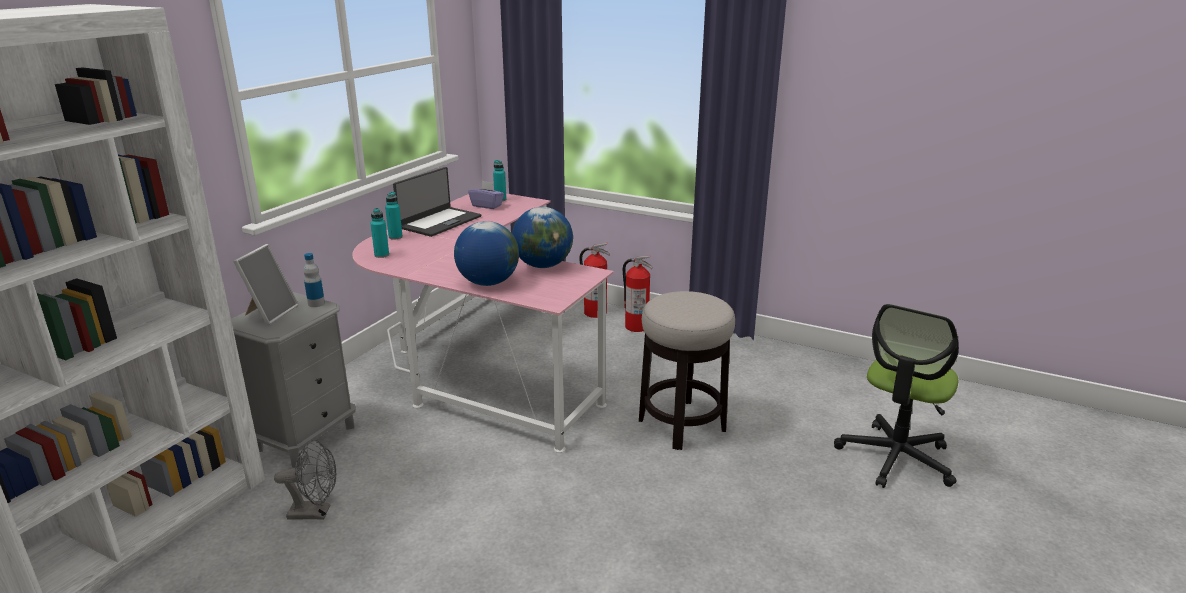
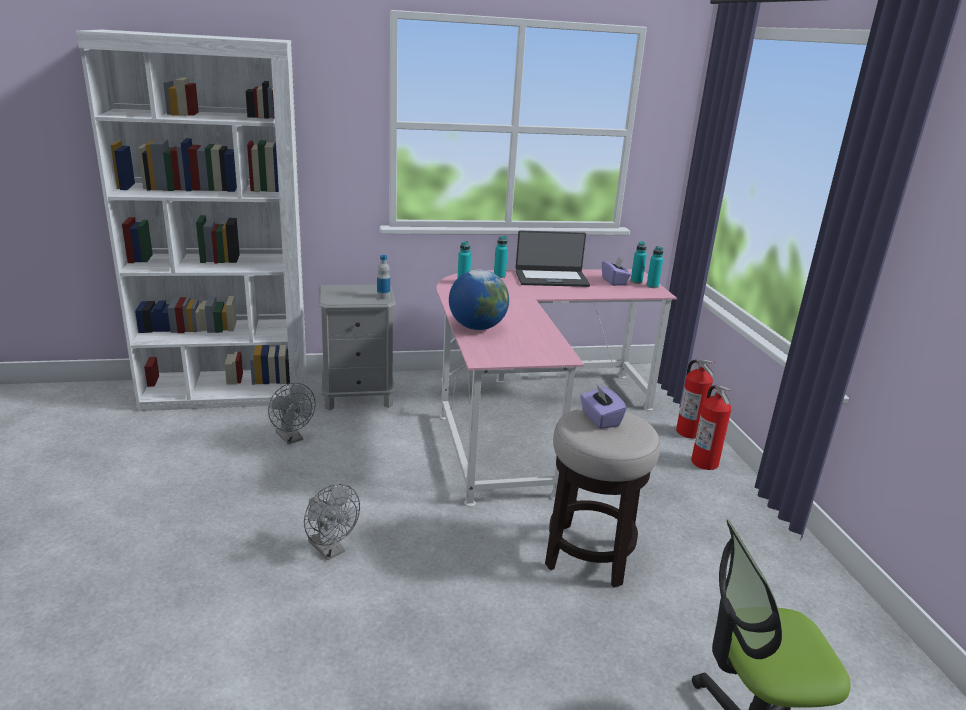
camera: 50 degrees right, 0 degrees up
(270, 313) = (352, 291): picture frame -> none
(518, 198) = (652, 286): none -> turquoise bottle
(535, 557) = (330, 550): none -> grey fan
(543, 265) = (542, 335): globe -> none
(677, 303) = (600, 419): none -> purple tissue box

